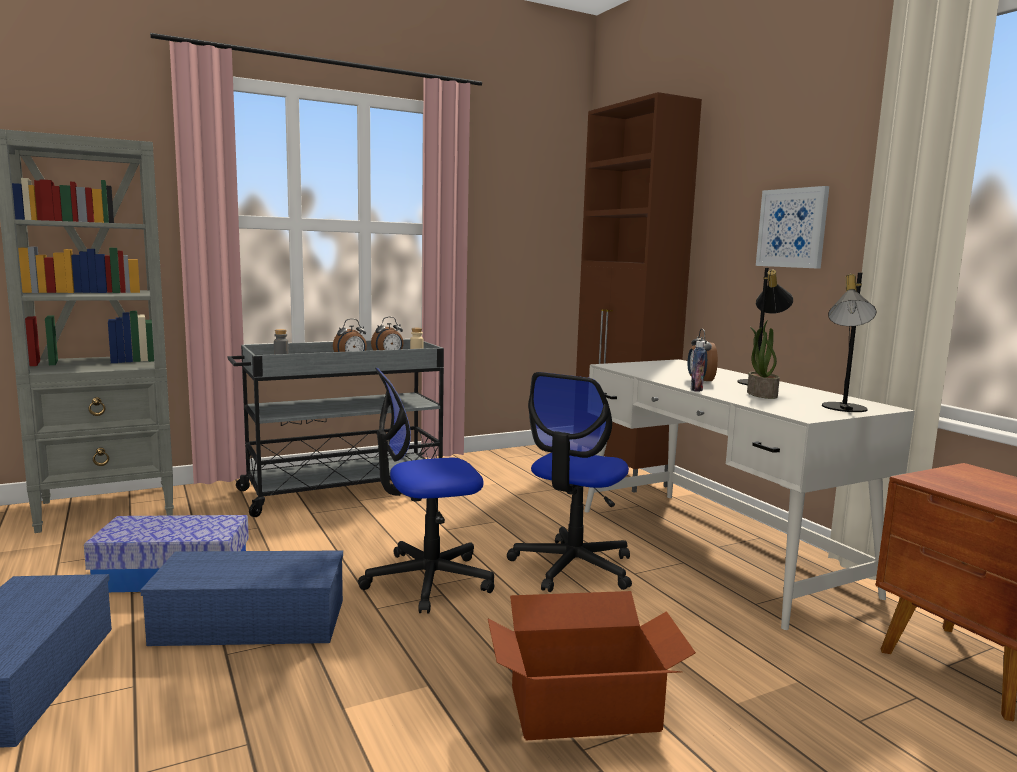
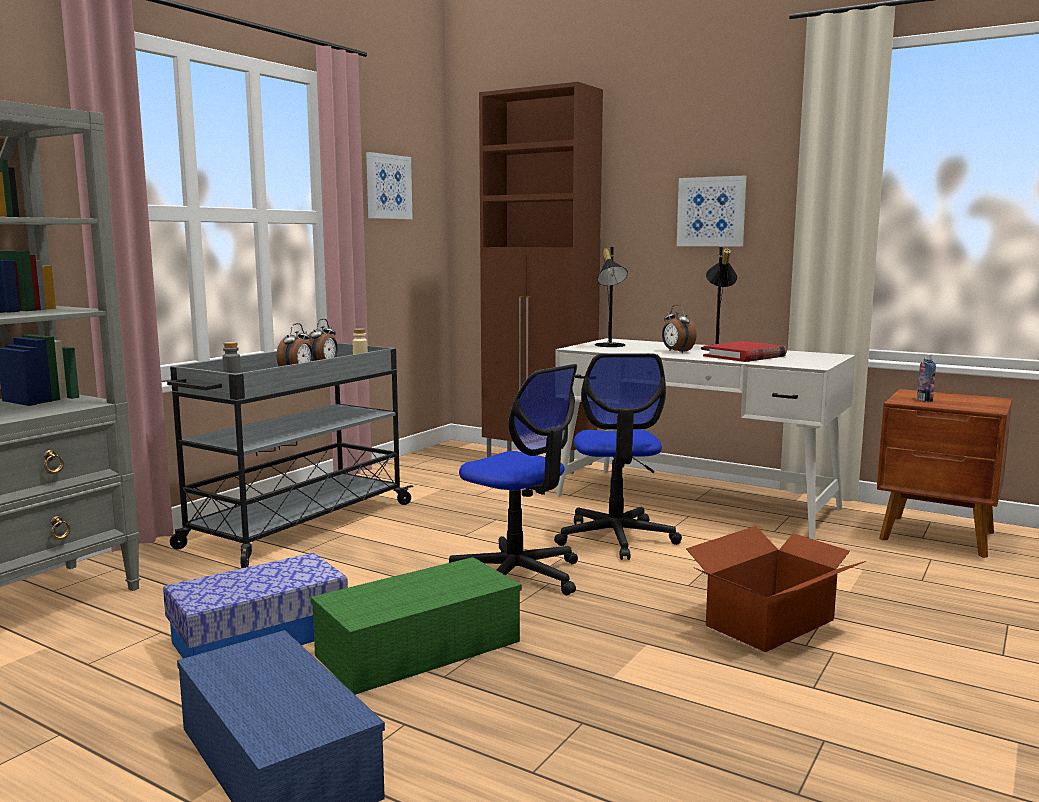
camera: 30 degrees left, 0 degrees up
(254, 621) = (420, 647): blue storage box -> green storage box
(427, 580) = (518, 576): office chair -> office chair turned 90 degrees counterclockwise
(511, 203) = (388, 187): none -> picture
(696, 390) = (696, 358): bottle -> bottle (924, 400)
(761, 394) = (744, 356): potted plant -> red book
(842, 409) = (818, 359): black table lamp -> black table lamp (610, 346)

